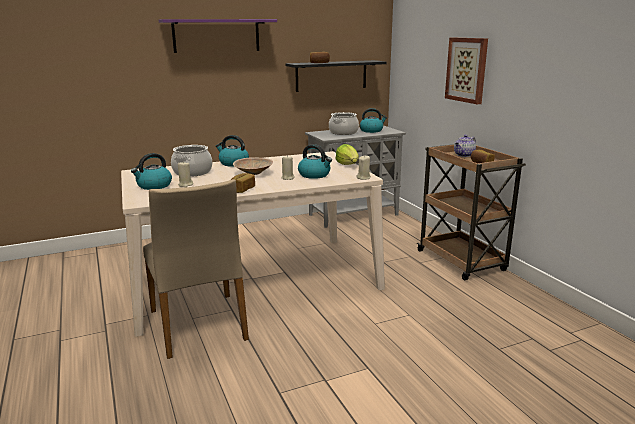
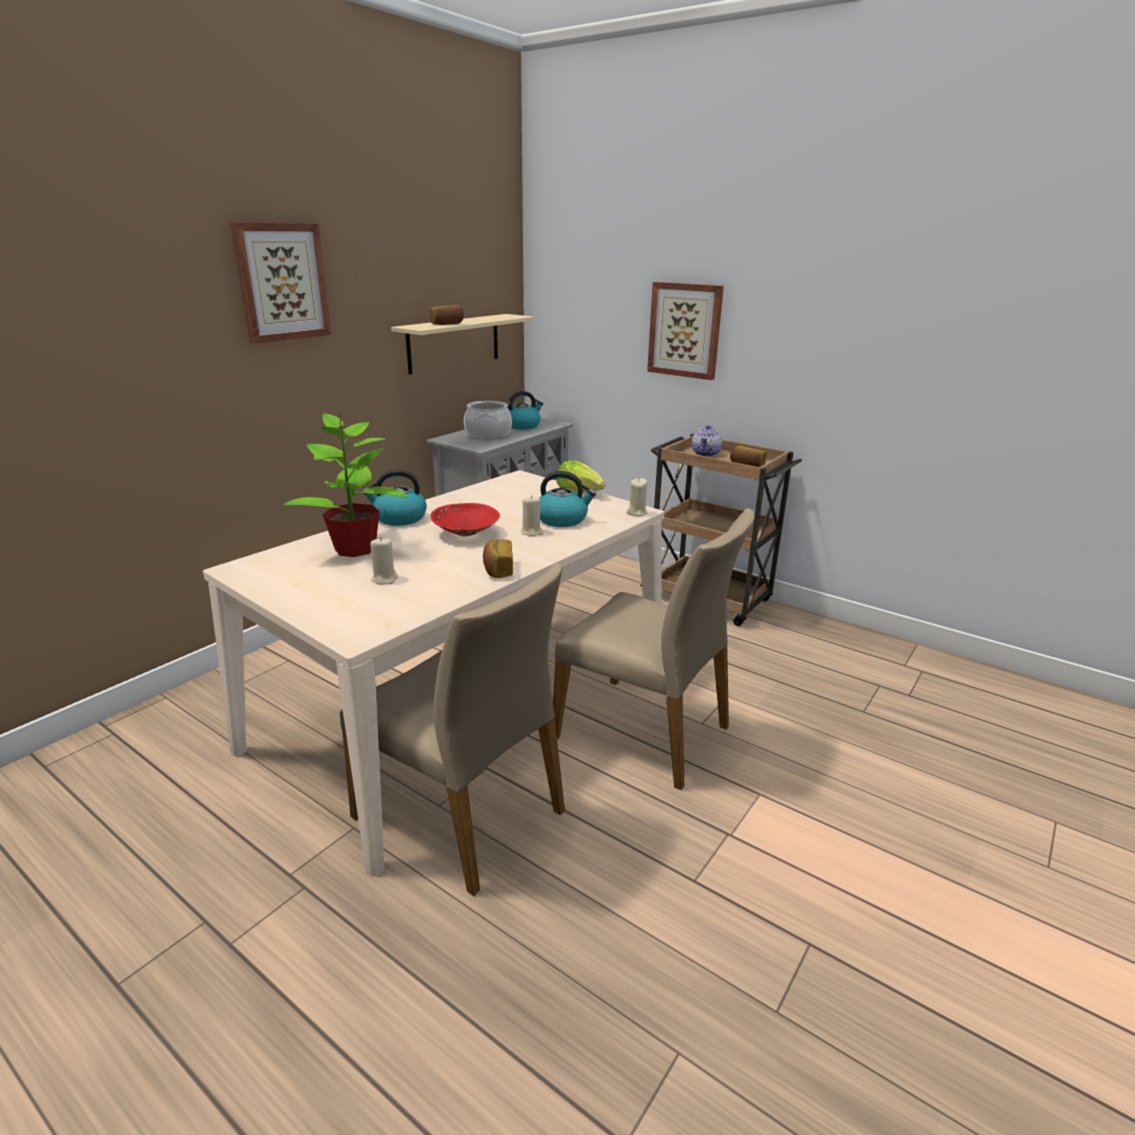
camera: 30 degrees left, 5 degrees up
(154, 186) = (329, 593): kettle -> none
(192, 172) = (355, 549): cooking pot -> potted plant
(216, 35) = (281, 282): purple shelf -> picture
(253, 174) = (466, 534): beige bowl -> red bowl
(331, 75) = (454, 343): black shelf -> beige shelf
(334, 317) = (644, 731): none -> beige chair

